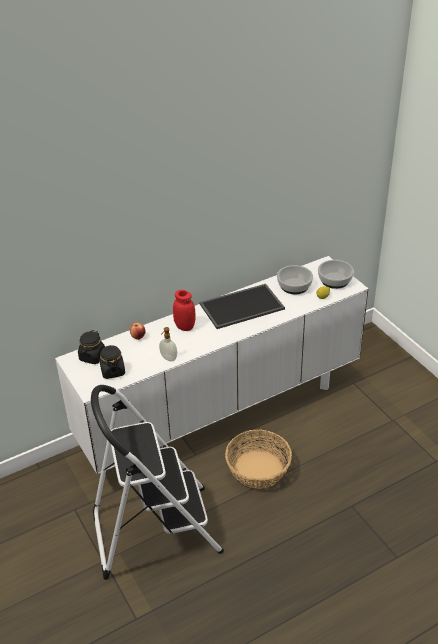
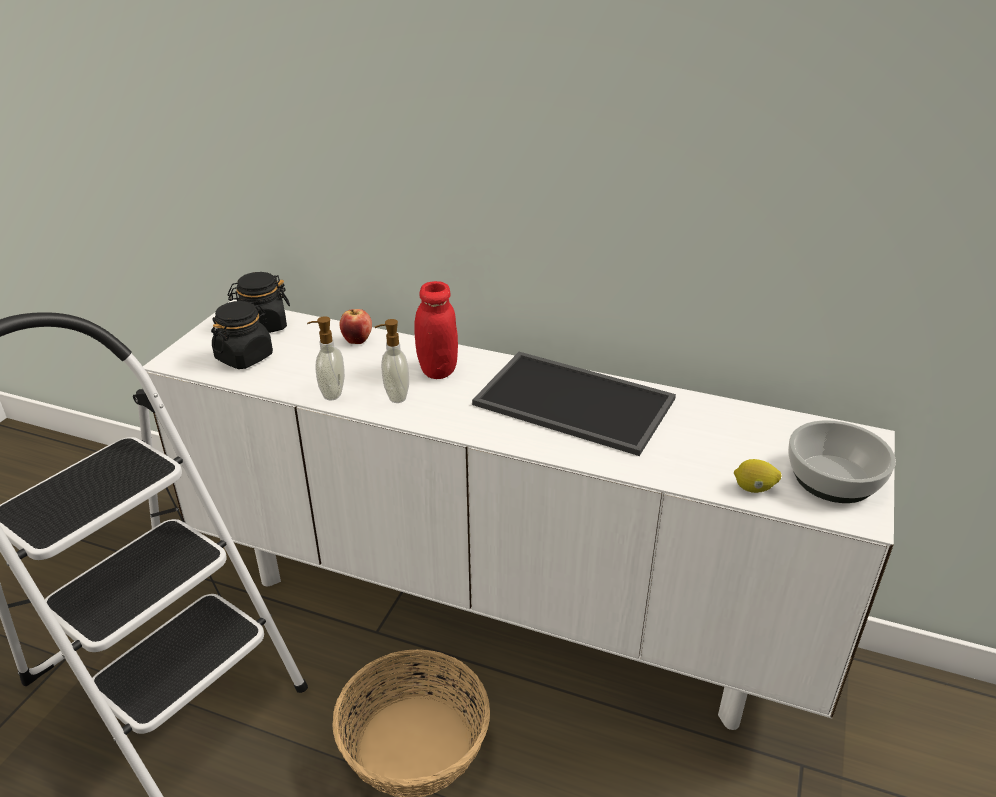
camera: 50 degrees right, 5 degrees down
(189, 344) = (395, 396): none -> soap dispenser
(294, 286) = (729, 433): bowl -> none

